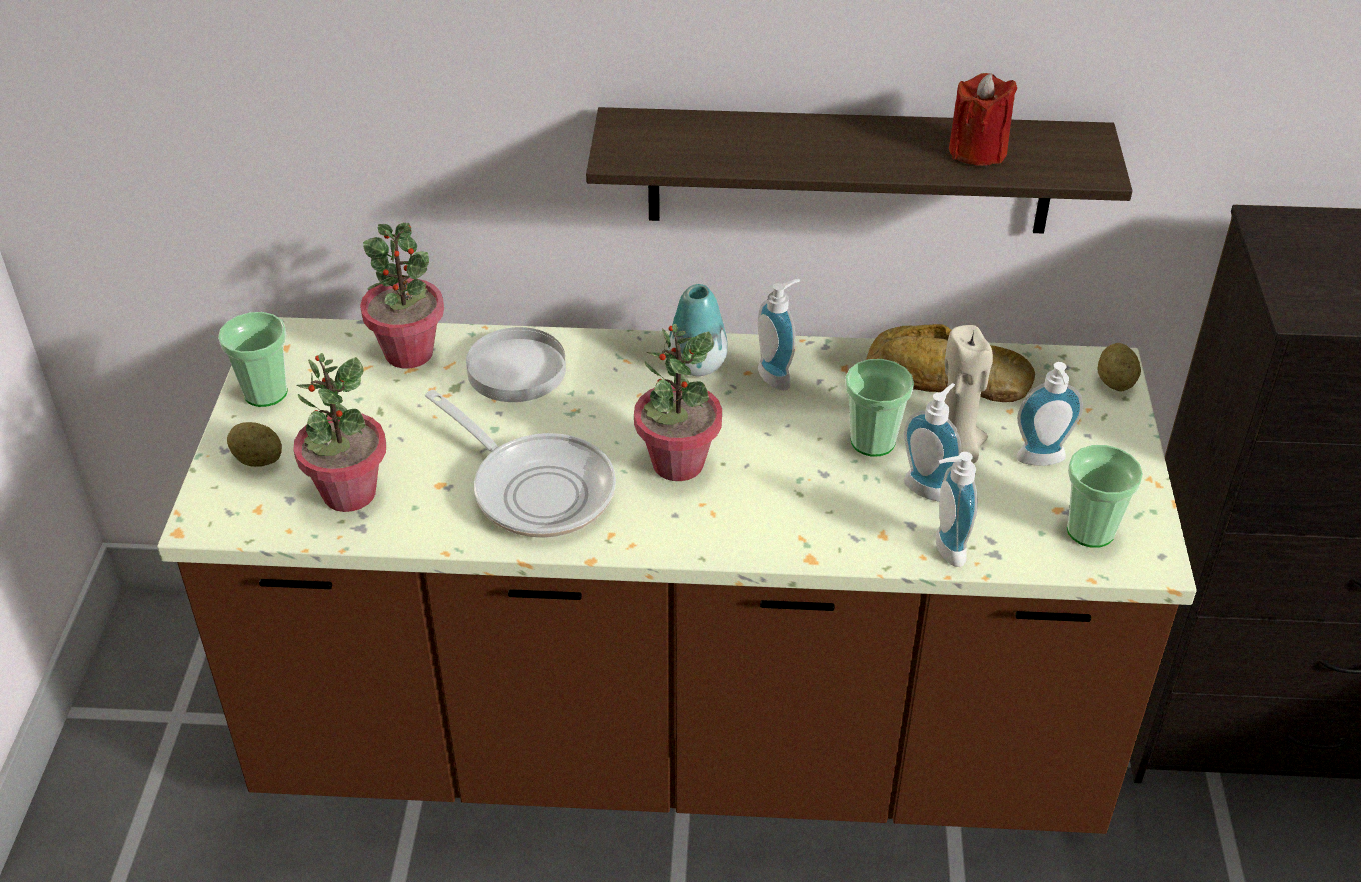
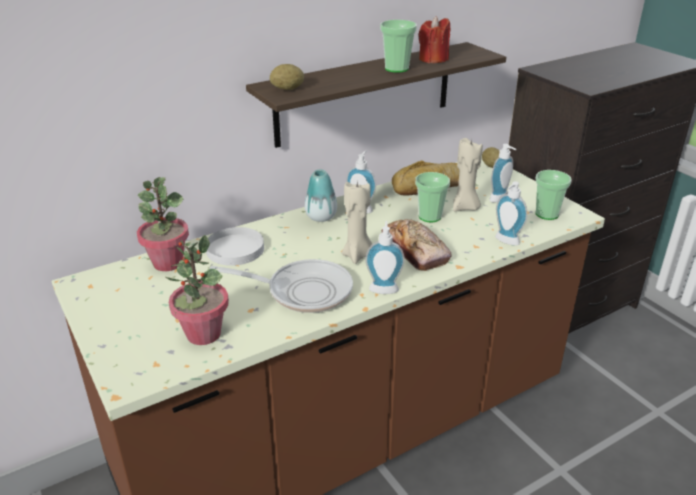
camera: 35 degrees left, 10 degrees down
(258, 459) = (130, 341): potato -> potato (287, 89)
(265, 393) = (100, 310): cup -> cup (396, 68)
(677, 463) = (357, 255): potted plant -> beige candle
(773, 497) = (415, 251): none -> bread
(929, 485) = (471, 223): soap dispenser -> soap dispenser (384, 287)

